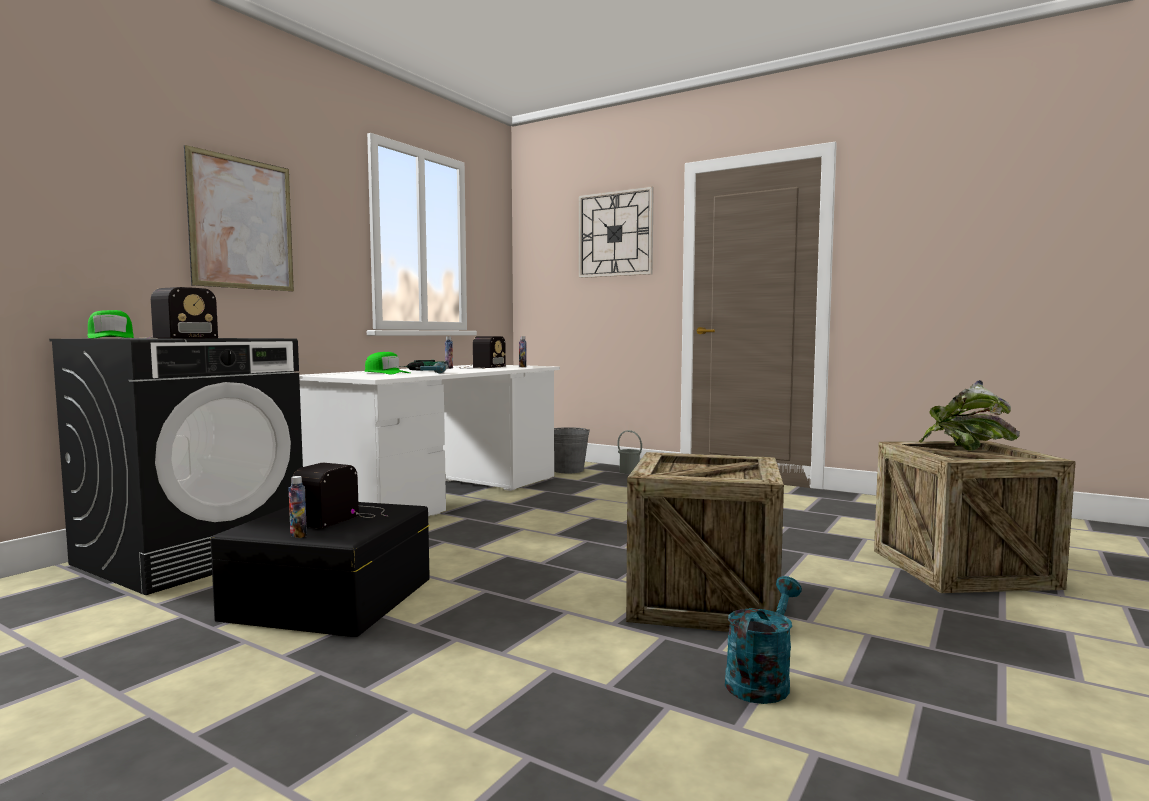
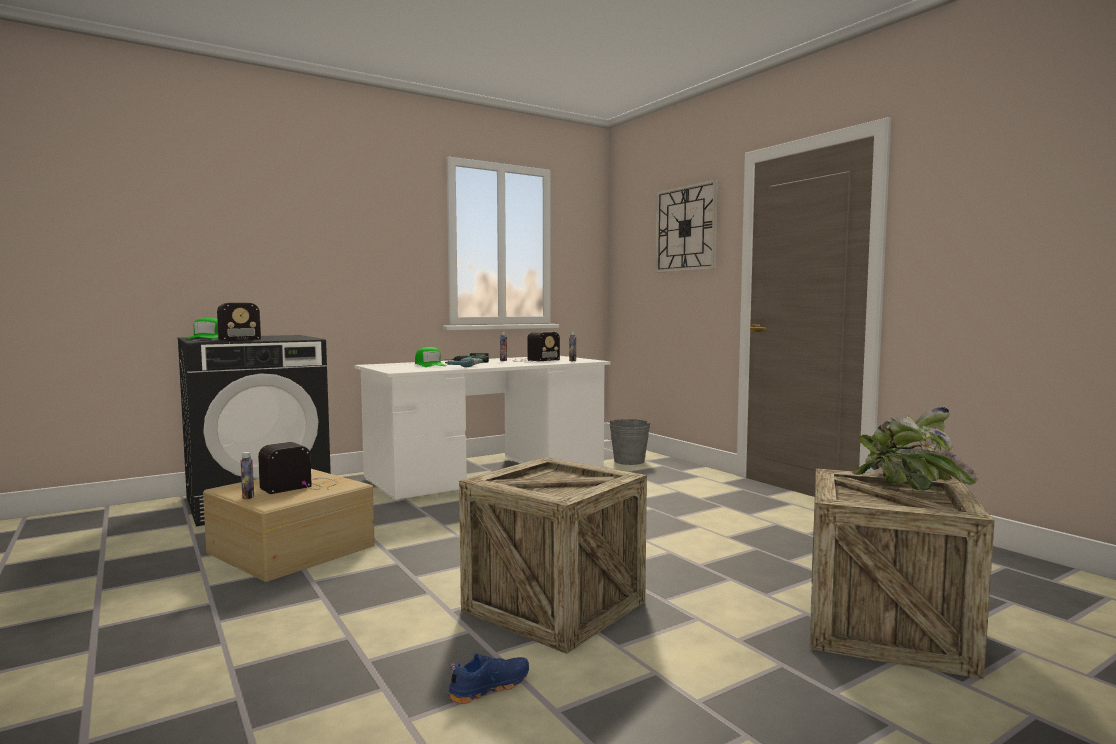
camera: 25 degrees right, 0 degrees up
(242, 223) = (327, 244): picture -> none
(329, 598) = (290, 549): black storage box -> beige storage box
(629, 472) = (685, 469): grey bucket -> none
(761, 680) = (488, 687): turquoise watering can -> blue shoe

